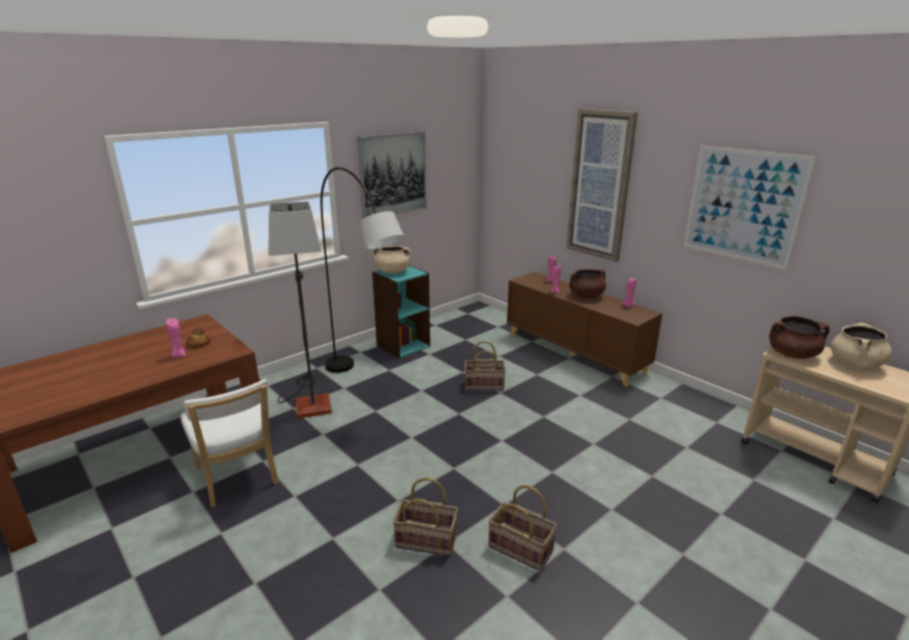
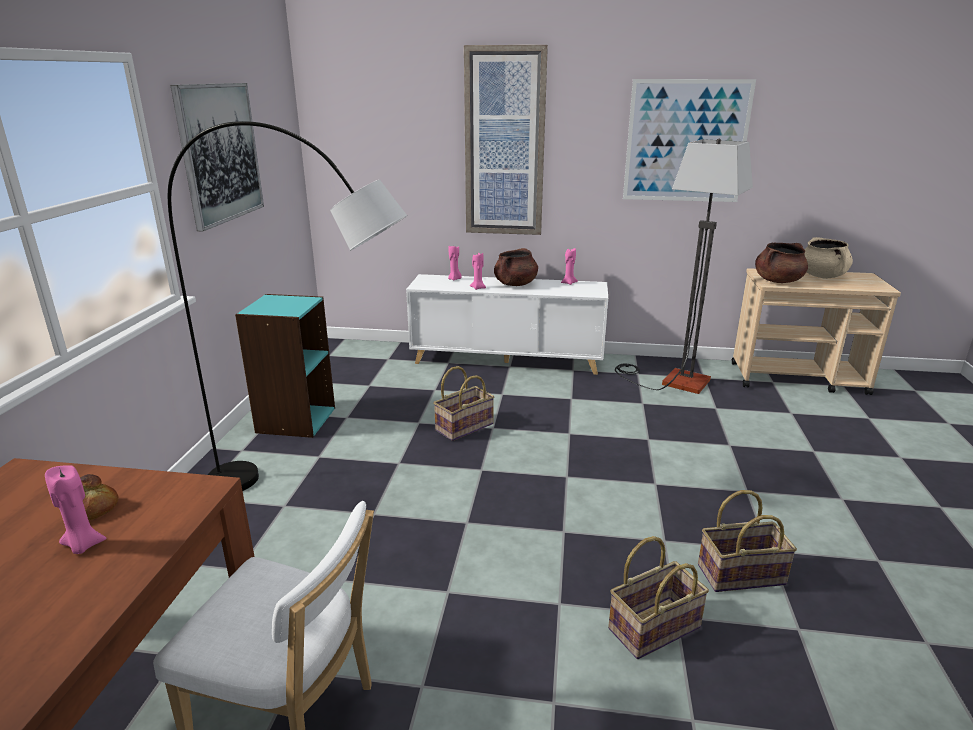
camera: 40 degrees left, 0 degrees up
(309, 401) = (253, 548): floor lamp -> floor lamp (671, 380)
(392, 272) = (269, 307): beige cooking pot -> none
(574, 353) = (507, 360): brown cabinet -> white cabinet

